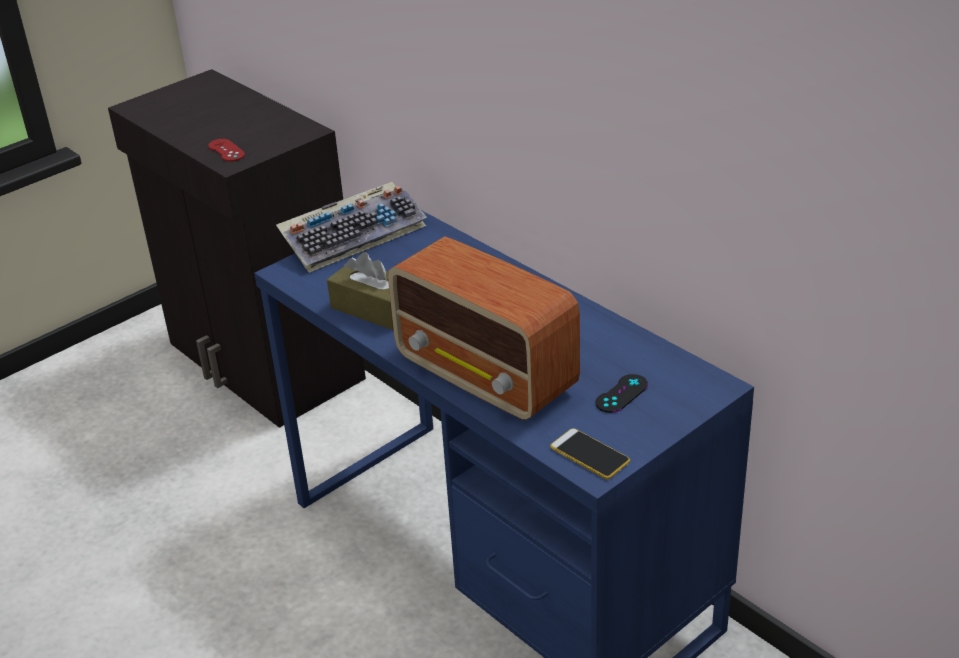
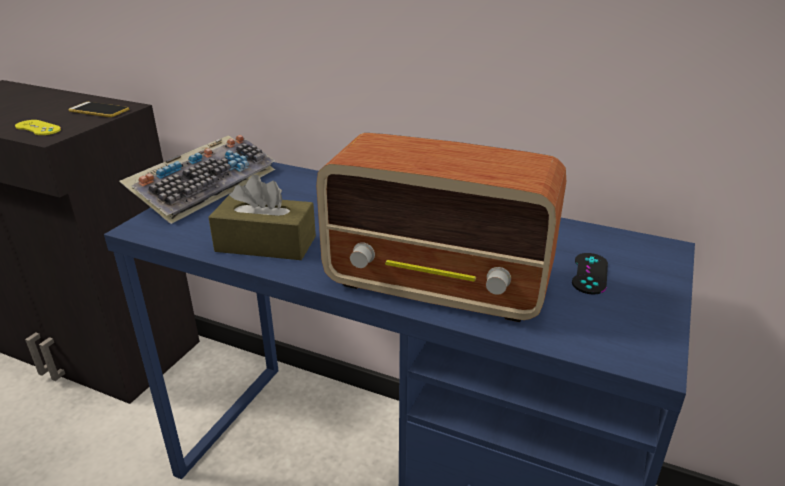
camera: 25 degrees left, 5 degrees down
(226, 150) = (38, 128): red game controller -> yellow game controller
(589, 454) = (624, 343): phone -> phone (99, 110)

